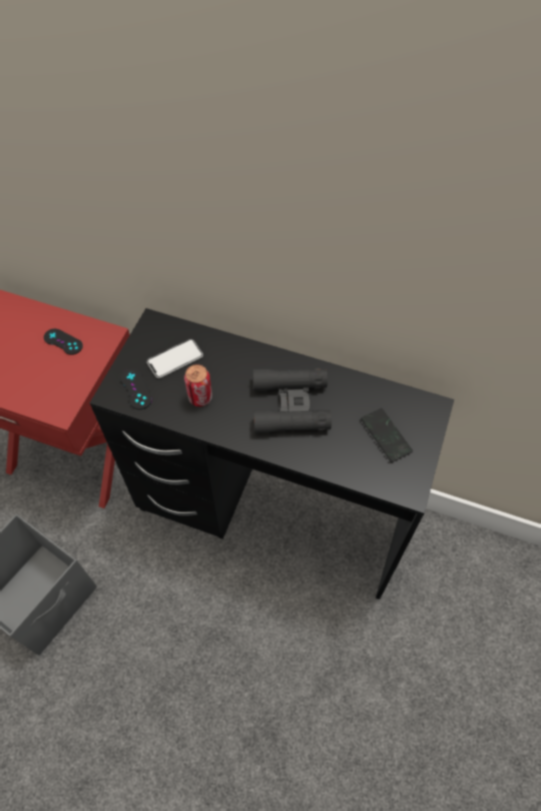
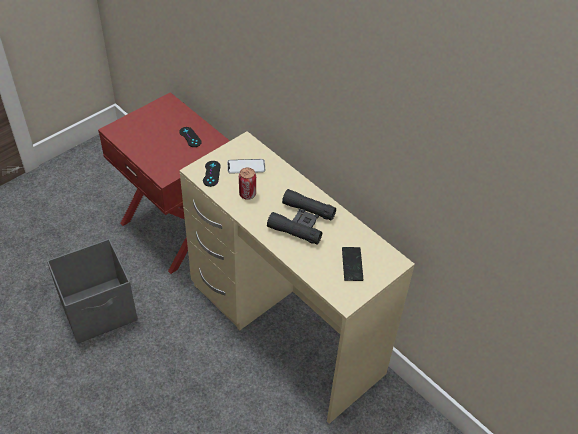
camera: 25 degrees right, 10 degrees down
(272, 511) = (286, 328): black desk -> beige desk

